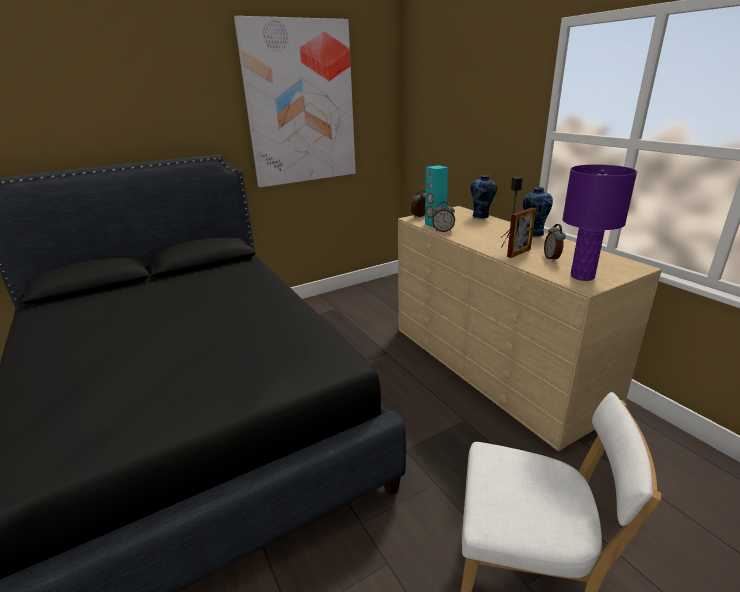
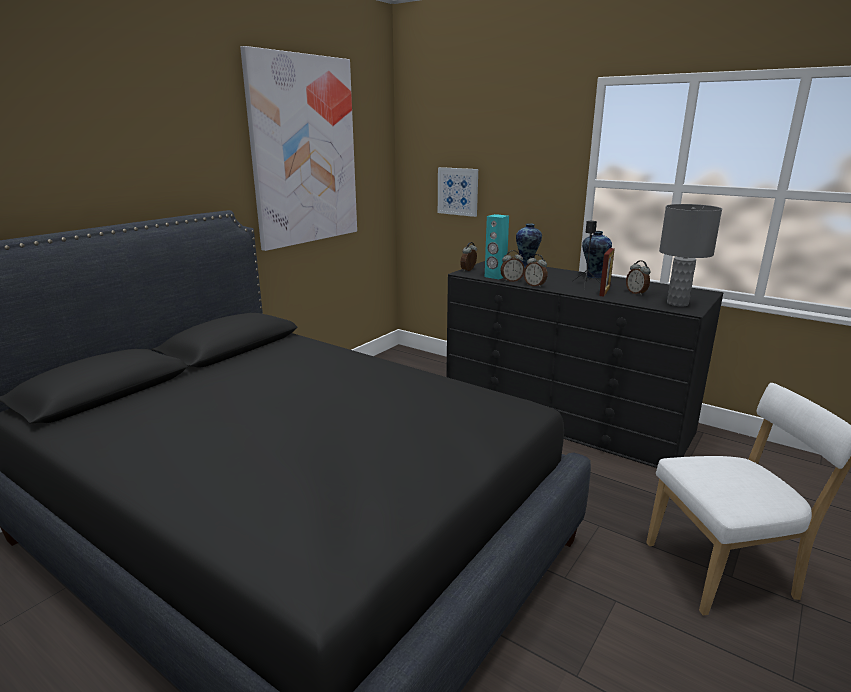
camera: 25 degrees left, 5 degrees down
(444, 140) = (458, 191): none -> picture
(458, 238) = (535, 285): none -> alarm clock
(493, 365) = (564, 416): beige dresser -> black dresser
(582, 276) = (677, 303): purple table lamp -> grey table lamp

